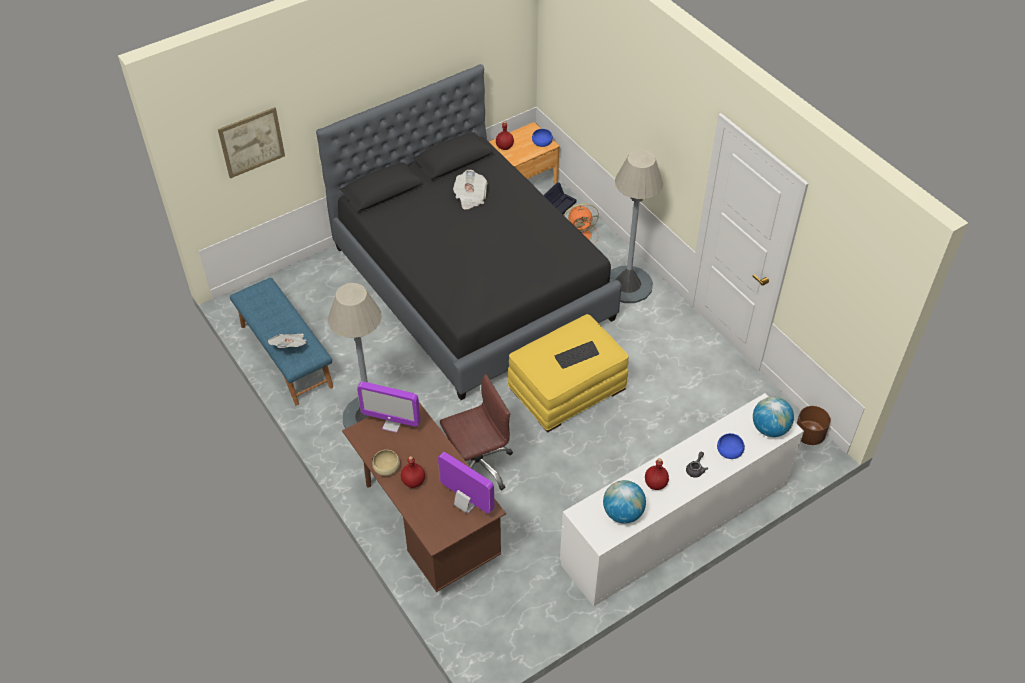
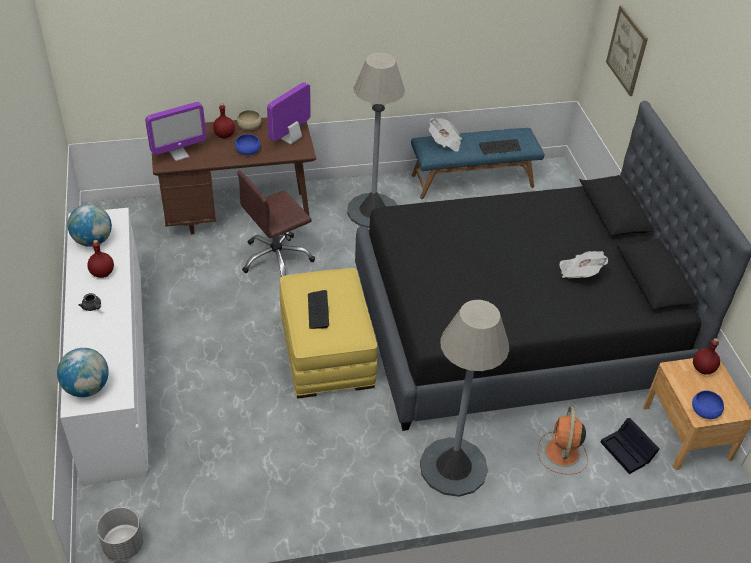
camera: 110 degrees right, 5 degrees down
(280, 305) = (499, 147): none -> keyboard
(477, 466) = (276, 259): brown office chair -> brown office chair turned 60 degrees clockwise
(729, 451) = (90, 342): blue bowl -> blue bowl (248, 150)
(808, 435) = (123, 545): brown planter -> grey planter

